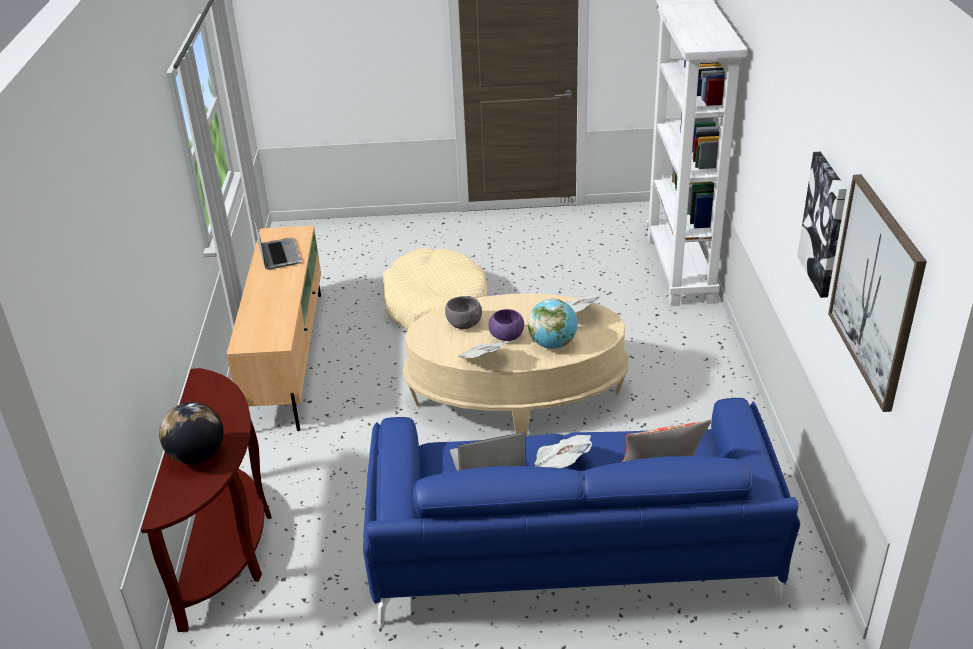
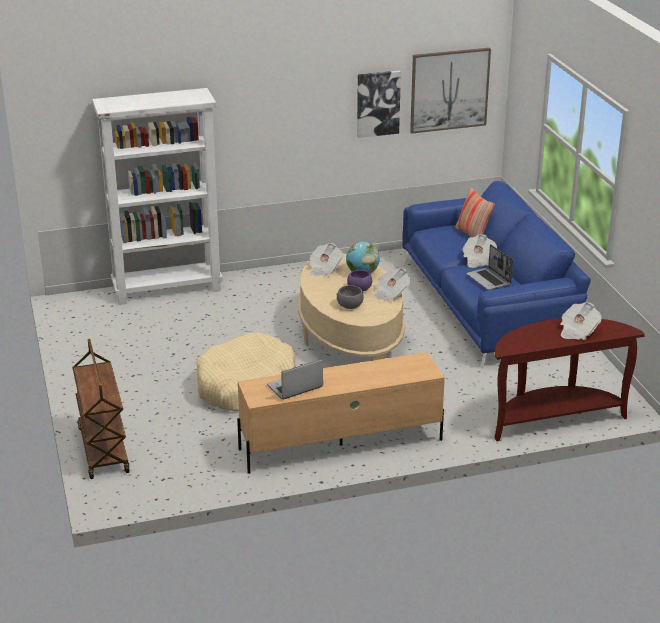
camera: 105 degrees left, 5 degrees down
(197, 456) = (577, 331): globe -> newspaper
(366, 226) = (102, 449): none -> brown cart

